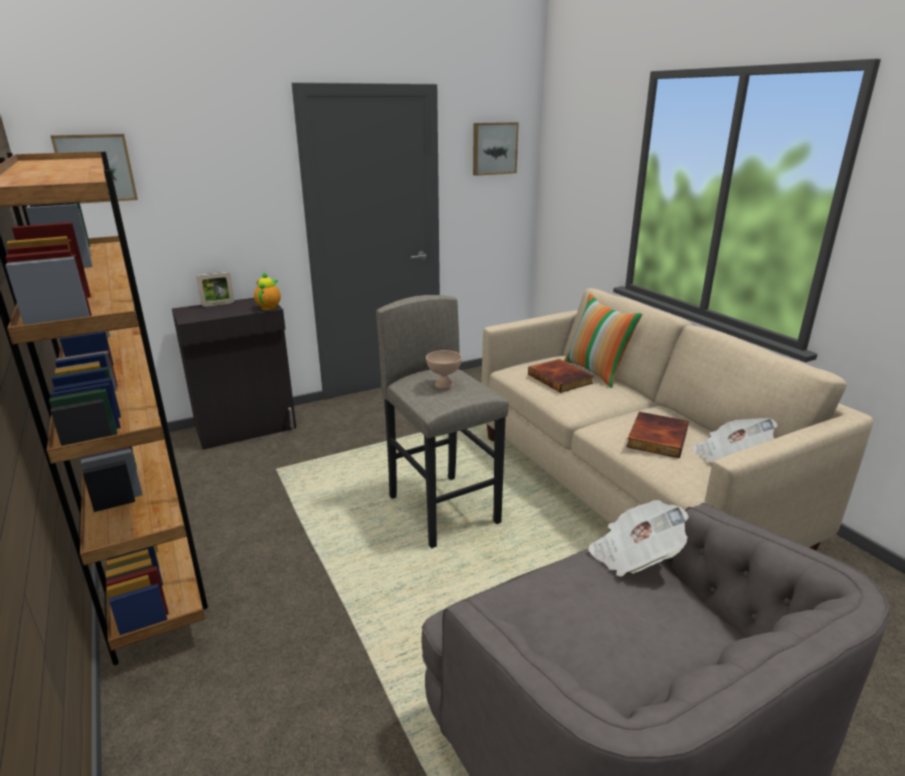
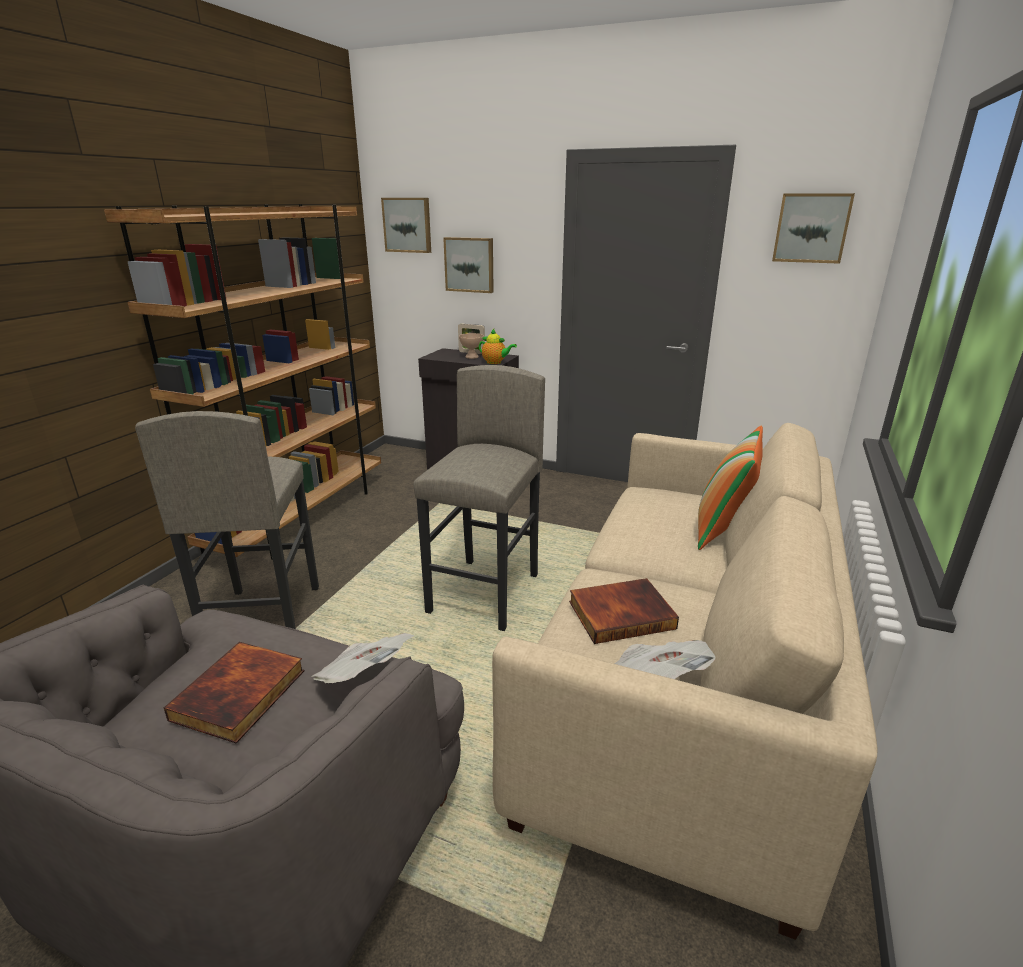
camera: 50 degrees right, 0 degrees up
(194, 207) = (470, 264): none -> picture
(269, 307) = (495, 362): teapot -> teapot turned 60 degrees clockwise
(314, 651) = (263, 620): none -> grey stool
(443, 385) = (475, 459): beige bowl -> beige bowl (472, 357)
(561, 378) = (663, 516): book -> book (240, 695)

